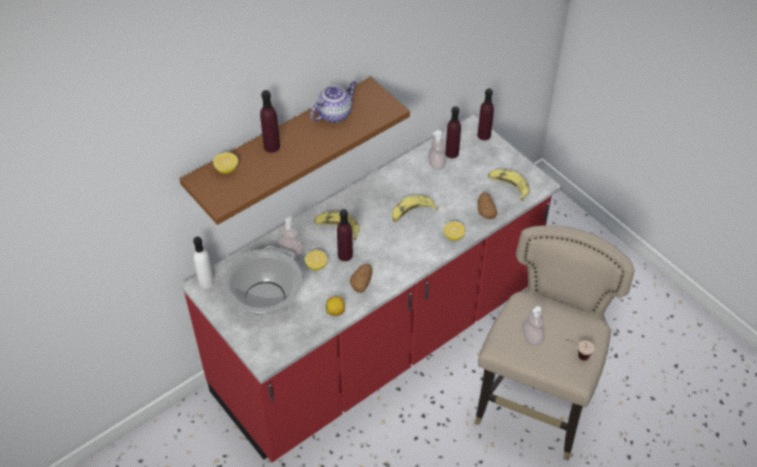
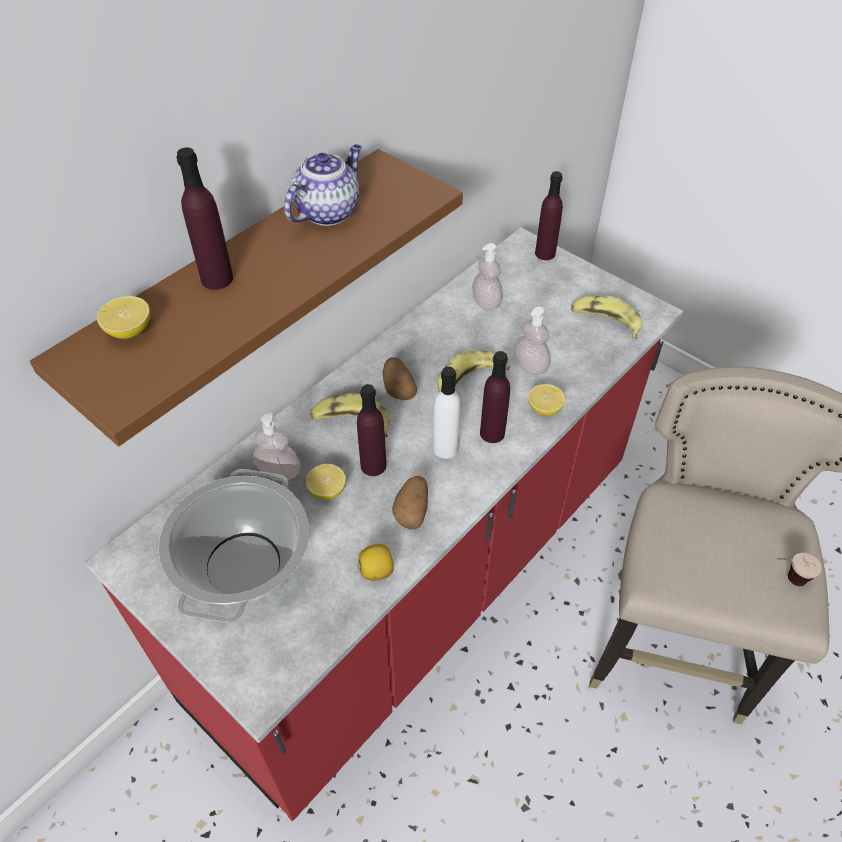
camera: 10 degrees left, 0 degrees up
(206, 282) = (132, 551): white bottle -> white bottle (445, 448)
(452, 153) = (505, 284): purple bottle -> purple bottle (492, 433)
(485, 211) = (583, 363): potato -> potato (398, 388)
(532, 337) = (704, 558): soap dispenser -> soap dispenser (530, 366)

